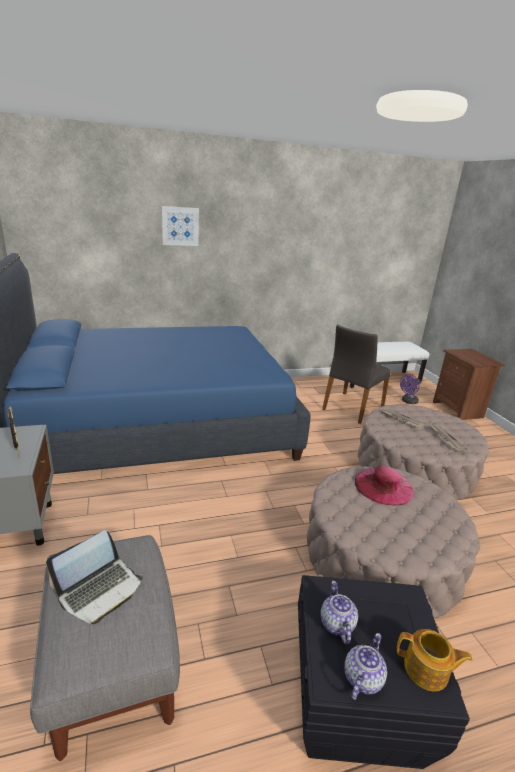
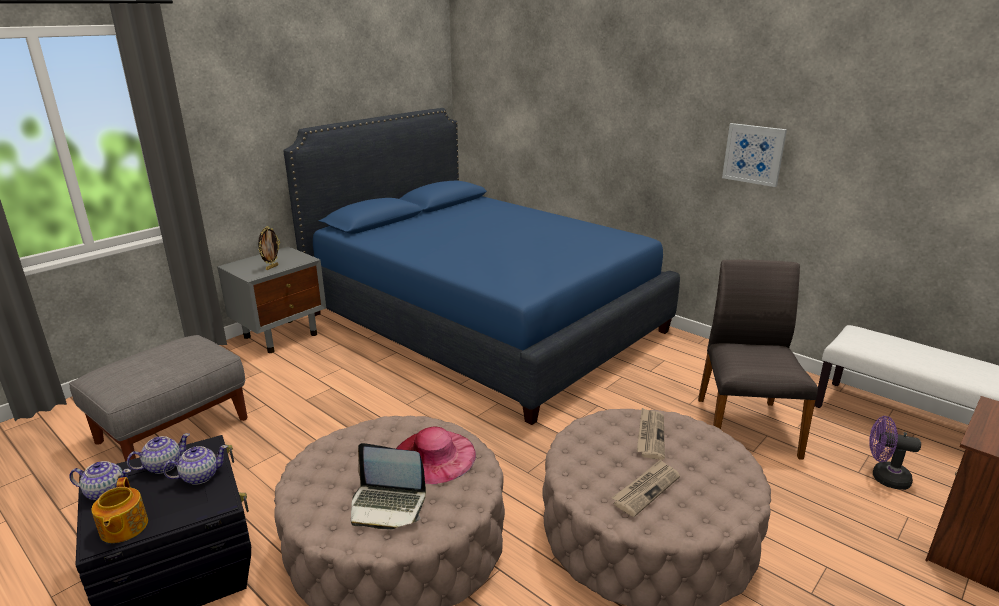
camera: 60 degrees right, 0 degrees up
(100, 590) = (160, 358): laptop -> laptop (387, 505)
(180, 226) = (600, 86): picture -> picture (754, 154)
(352, 408) = (744, 426): grey chair -> grey chair turned 90 degrees clockwise
(366, 601) = (199, 476): none -> teapot

